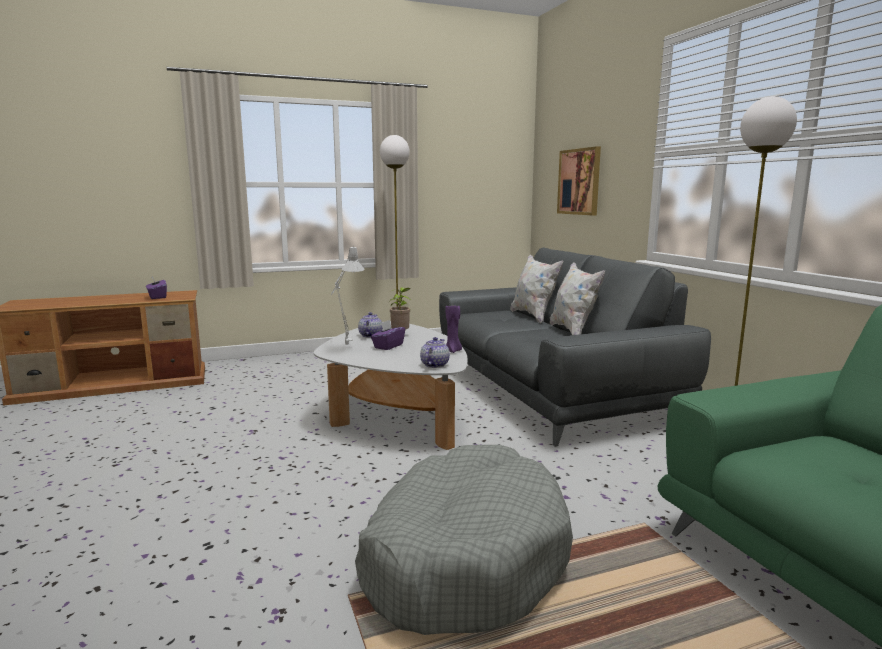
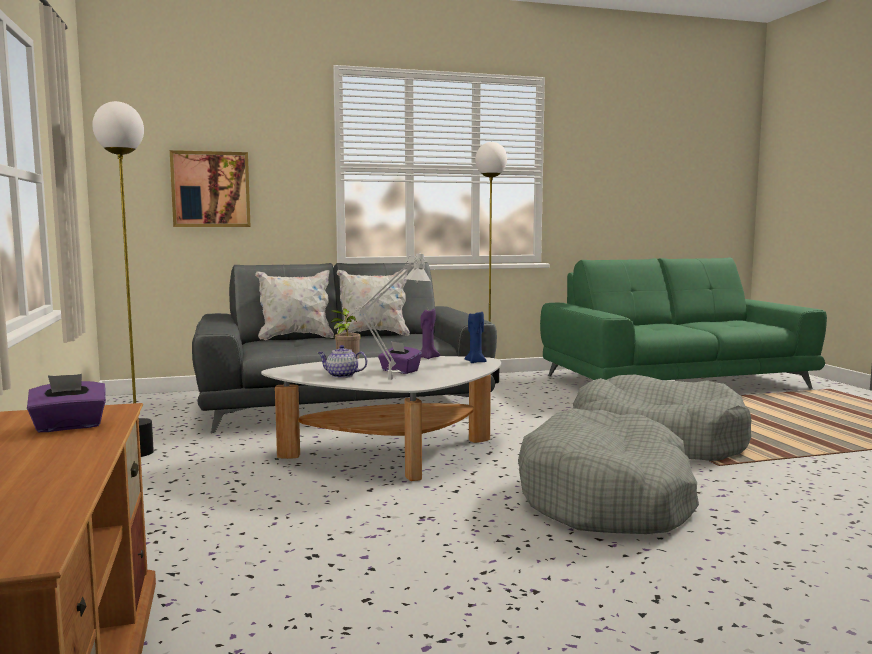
camera: 85 degrees left, 5 degrees down
(260, 501) = (607, 498): none -> grey dog bed
(434, 365) = (475, 362): teapot -> blue candle

